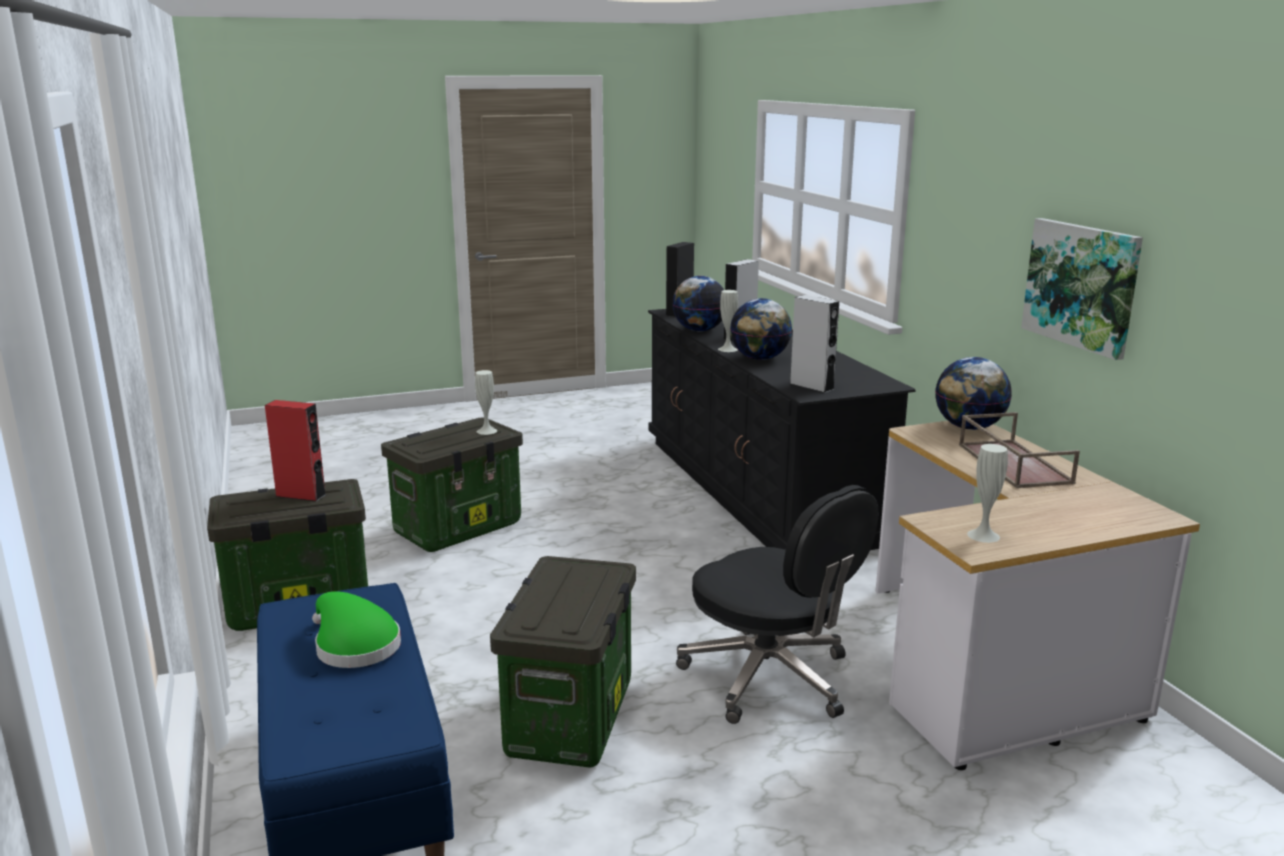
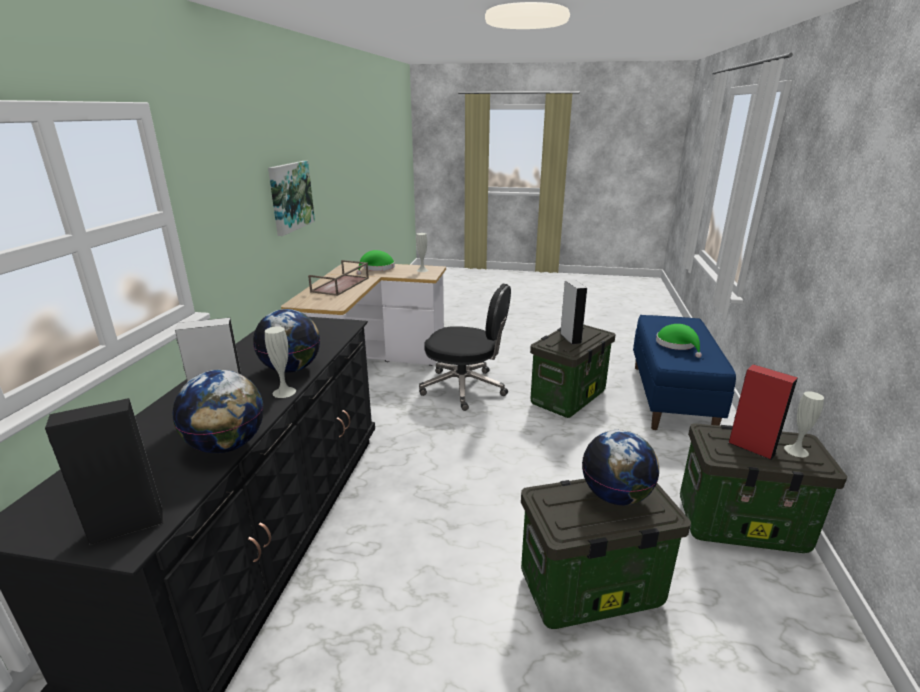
camera: 150 degrees left, 5 degrees up
(486, 431) = (561, 500): white vase -> white vase (796, 450)
(770, 678) = (465, 388): black office chair -> black office chair turned 120 degrees clockwise
(811, 386) = (329, 329): grey speaker -> grey speaker (570, 338)
(968, 427) = (304, 302): globe -> globe (615, 496)
(1074, 516) = (377, 268): none -> green hat

